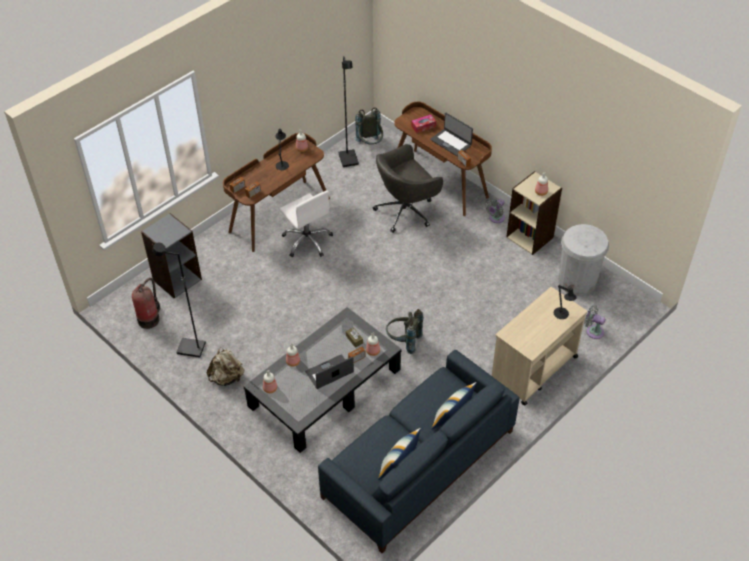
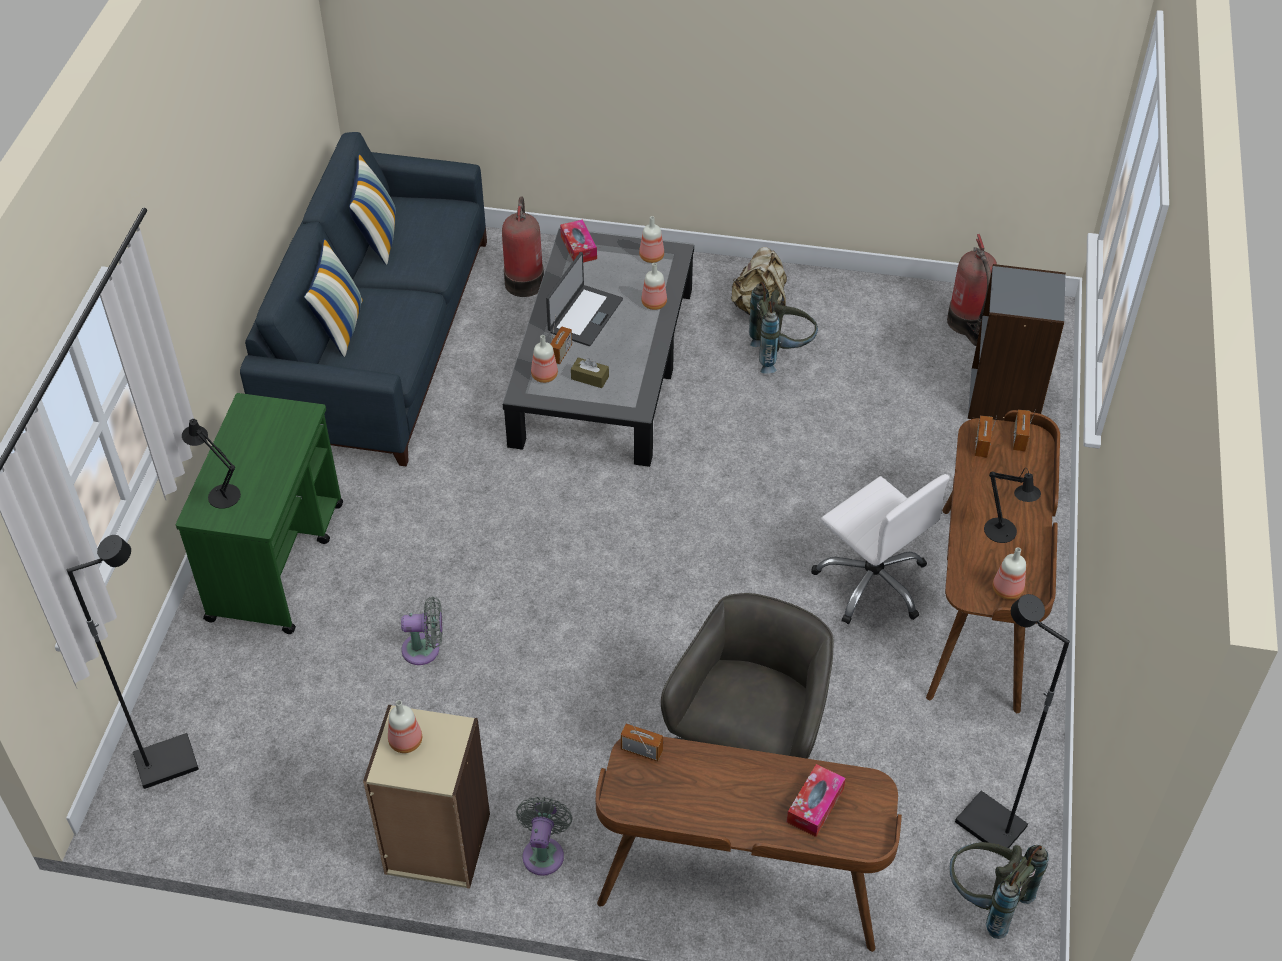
camera: 145 degrees right, 0 degrees up
(190, 349) = (856, 316): black floor lamp -> black floor lamp (167, 761)
(299, 414) = (578, 247): none -> tissue box
(307, 241) = (872, 582): white office chair -> white office chair turned 150 degrees counterclockwise
(321, 459) = (524, 281): none -> fire extinguisher
(403, 341) = (536, 492): grey backpack -> grey backpack (781, 353)
(451, 142) = (713, 793): laptop -> none
(533, 369) = (277, 560): beige cart -> green cart
(577, 281) = (277, 787): white trash can -> none
(593, 331) = (196, 690): grey fan -> grey fan (425, 649)

